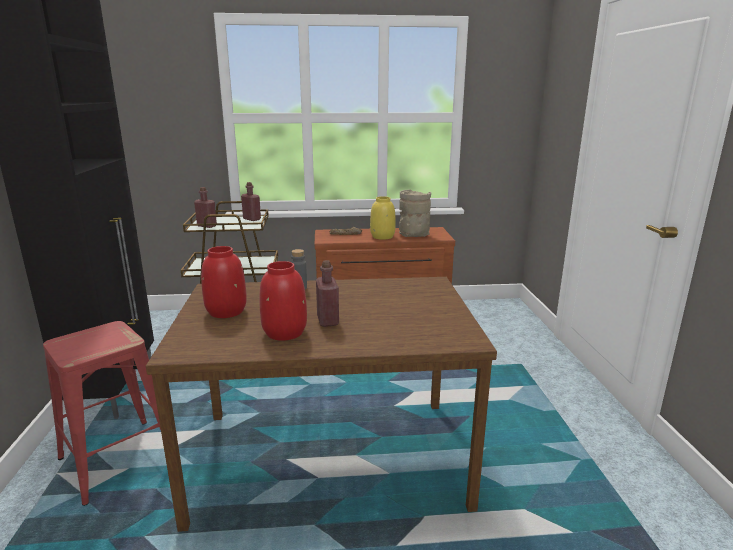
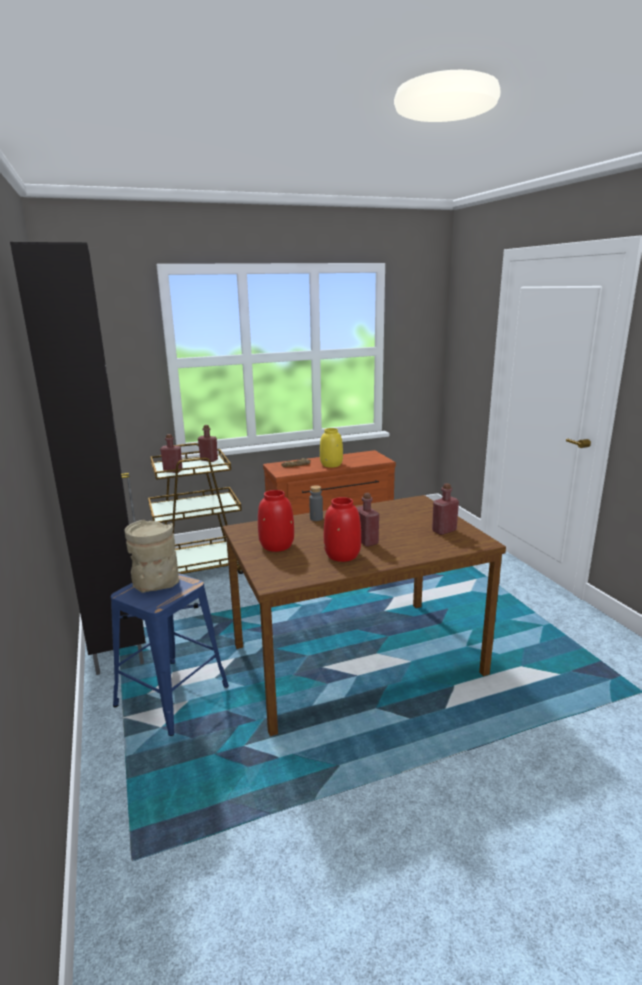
camera: 15 degrees left, 0 degrees up
(117, 459) = (171, 695): red stool -> blue stool
(413, 235) = (357, 460): beige vase -> beige vase (155, 586)
(432, 320) = (444, 531): none -> red bottle

